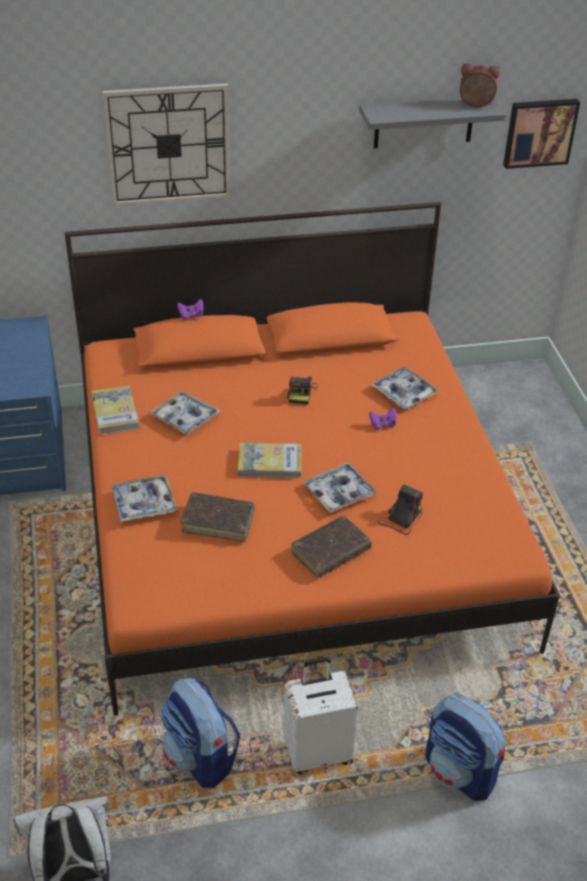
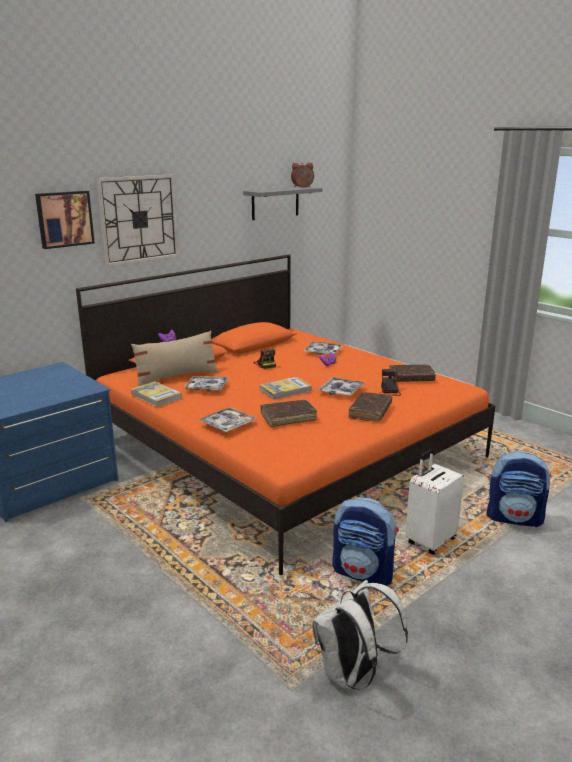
camera: 30 degrees left, 20 degrees down
(170, 380) = (176, 377): none -> beige pillow
(463, 503) = (411, 378): none -> brown book
(539, 132) = (328, 209): picture -> picture (64, 219)

